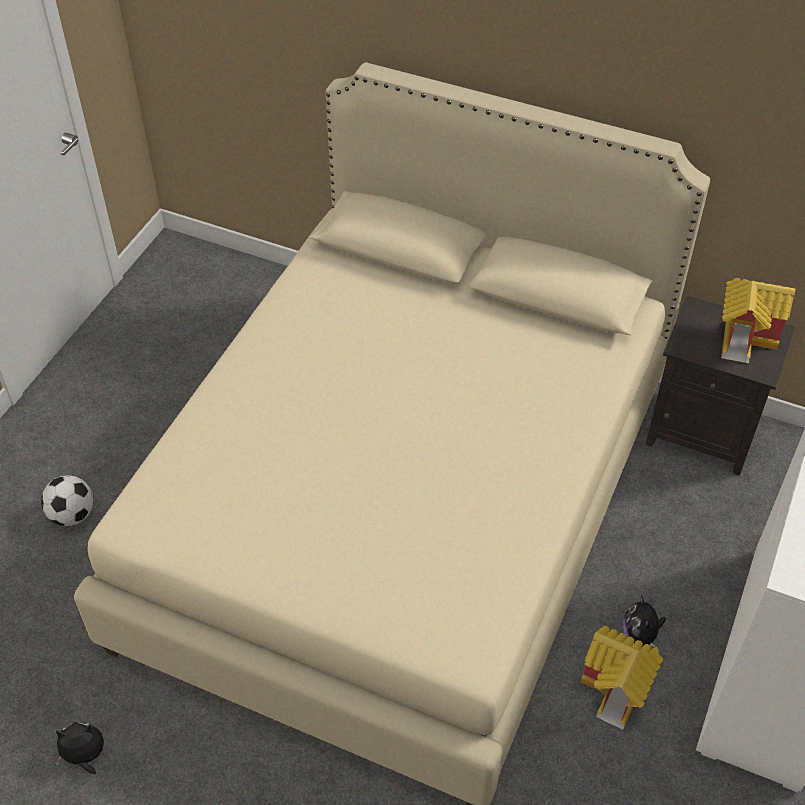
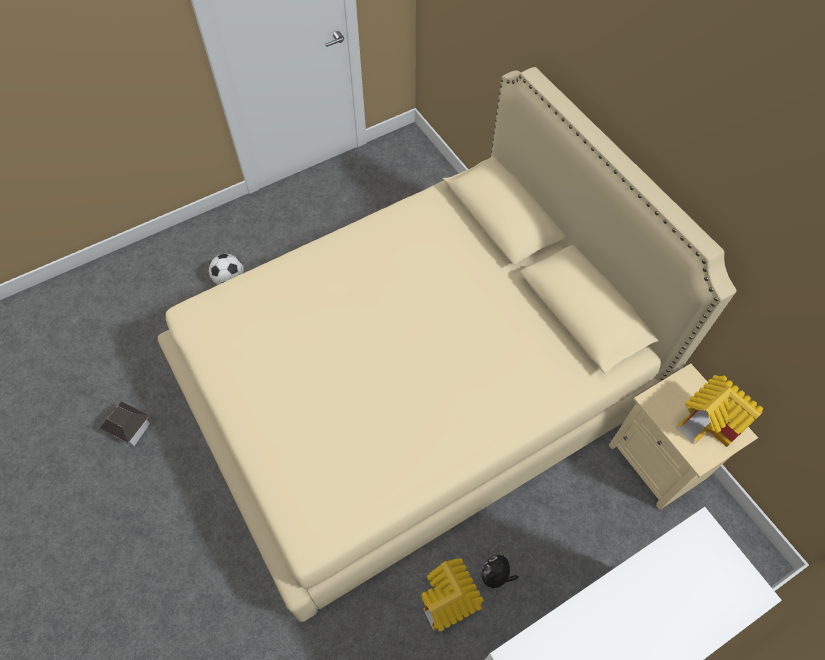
camera: 35 degrees right, 10 degrees up
(85, 756) = (131, 429): plush toy -> toy house
(703, 432) = (659, 462): black nightstand -> beige nightstand

